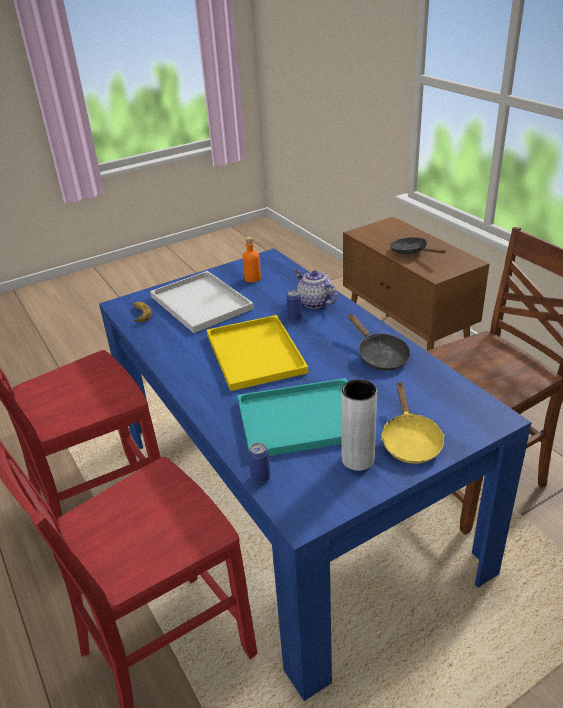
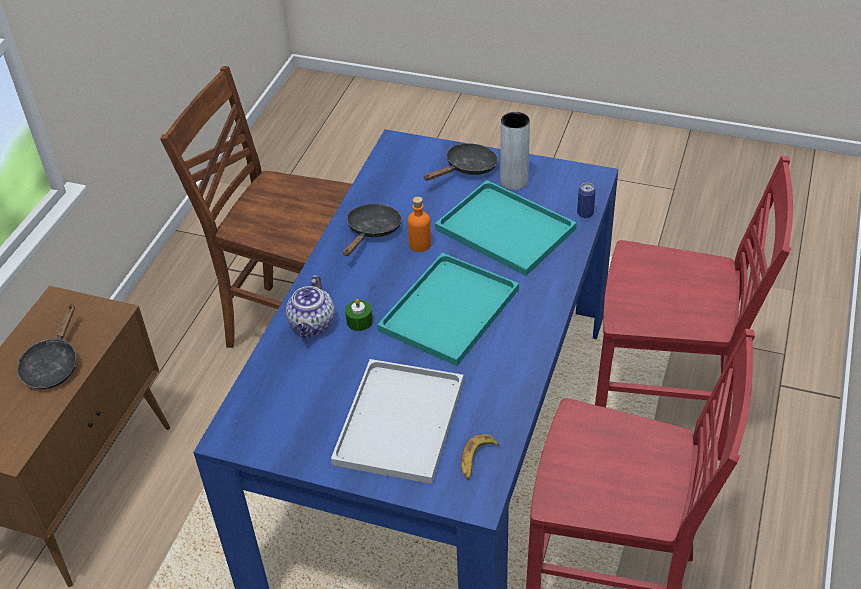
camera: 130 degrees left, 10 degrees up
(252, 278) = (300, 414): orange bottle -> orange bottle (420, 244)
(253, 352) = (449, 312): yellow tray -> turquoise tray
(294, 318) = (359, 321): can -> green candle
(410, 441) = (467, 168): yellow frying pan -> black frying pan

